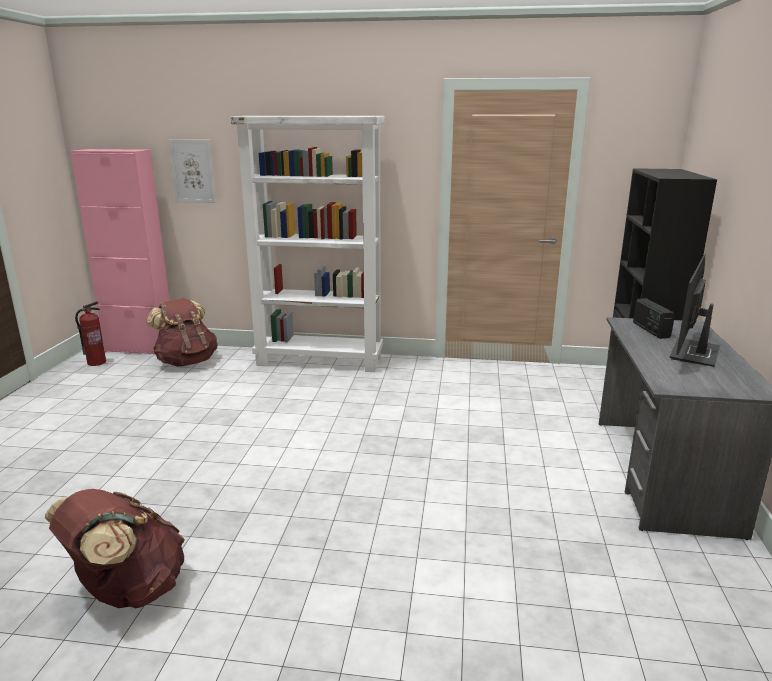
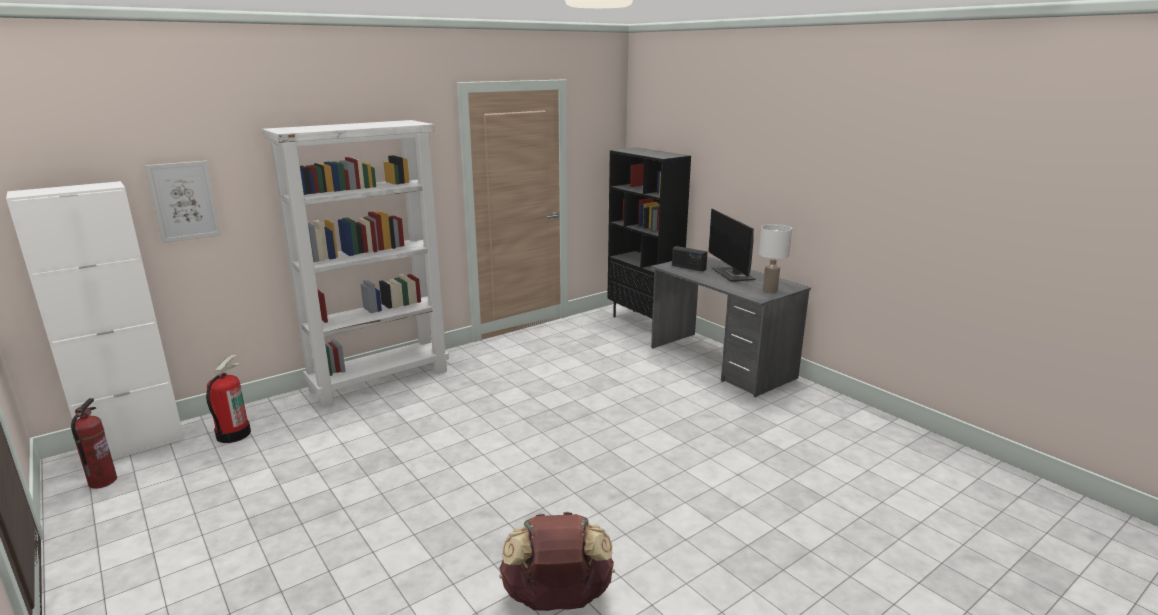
camera: 45 degrees left, 0 degrees up
(140, 348) = (135, 445): pink cabinet -> white cabinet
(187, 362) = (233, 434): brown backpack -> fire extinguisher
(707, 384) = (770, 290): none -> white table lamp

